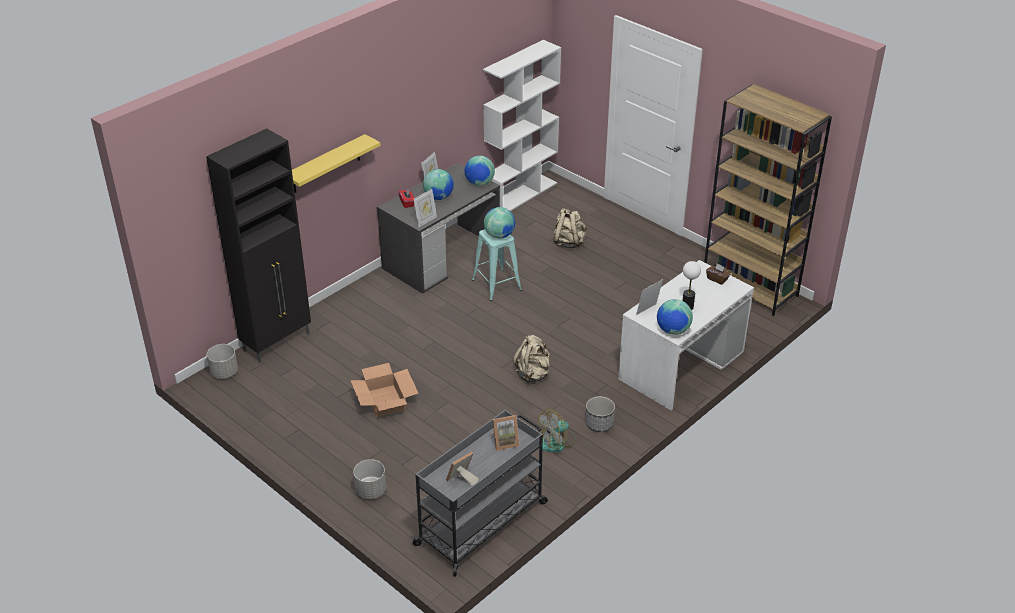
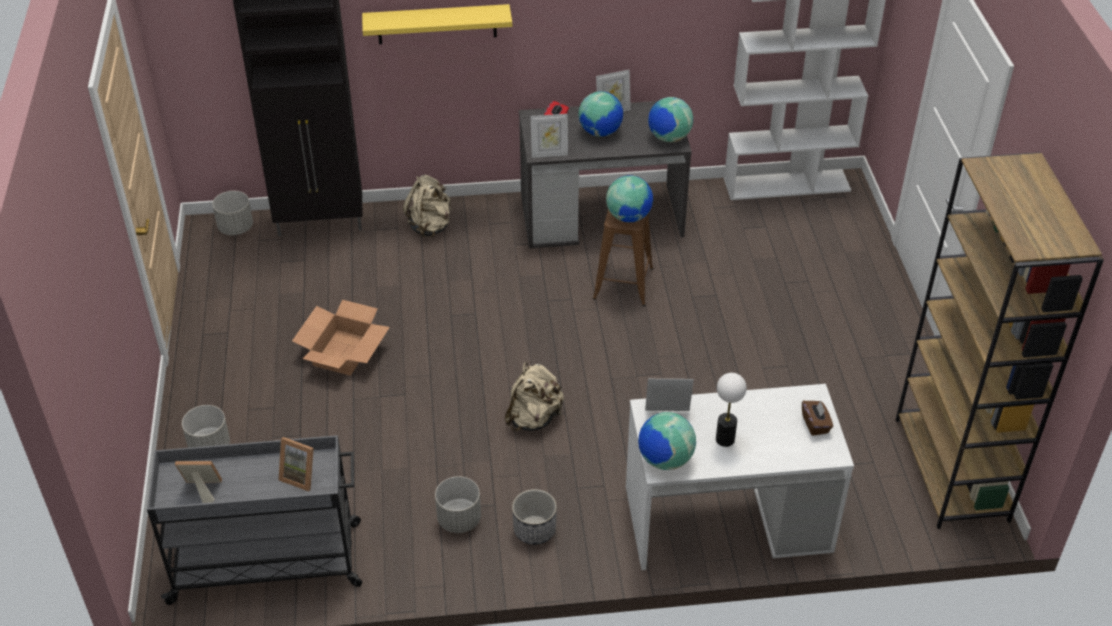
camera: 40 degrees right, 5 degrees up
(496, 285) = (623, 283): turquoise stool -> brown stool
(556, 442) = (459, 520): fan -> grey planter
(569, 242) = (774, 276): beige backpack -> beige backpack (430, 226)

